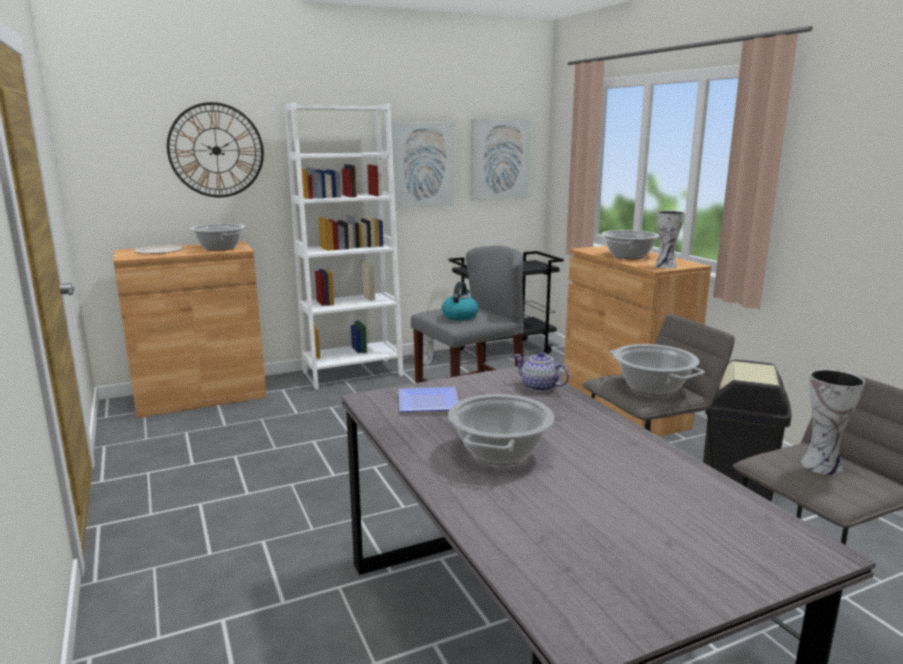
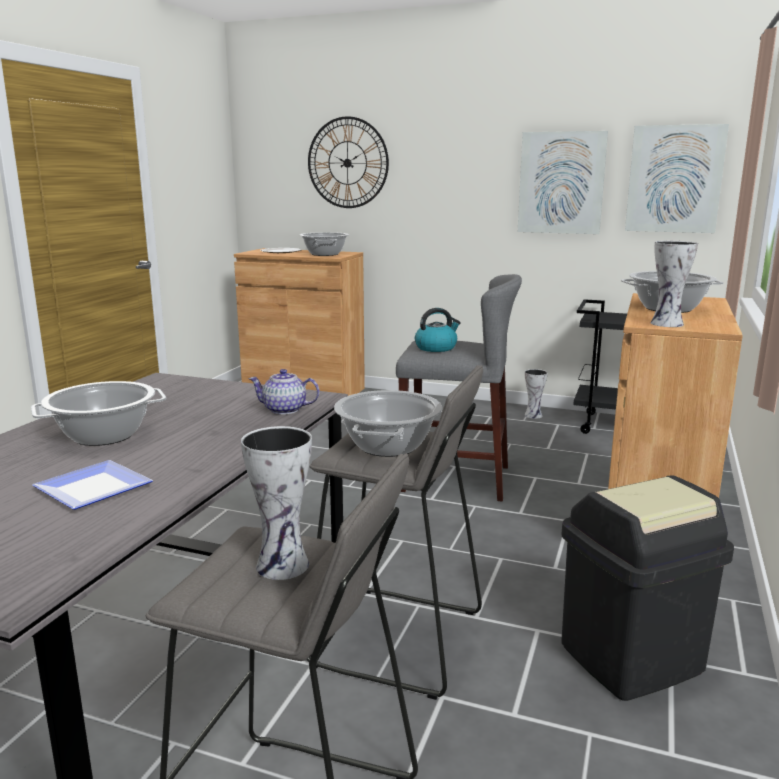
camera: 45 degrees right, 0 degrees up
(352, 374) = (442, 406): white bookcase -> none
(426, 403) = (177, 393): plate -> plate (89, 489)
(540, 387) = (285, 410): teapot -> teapot turned 75 degrees counterclockwise

